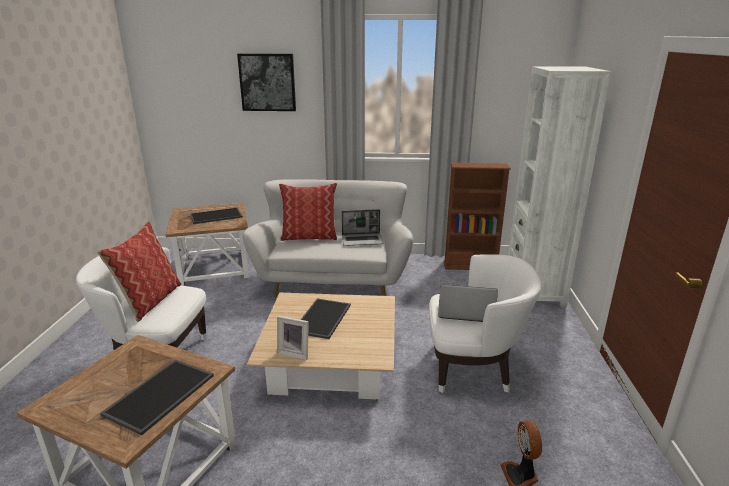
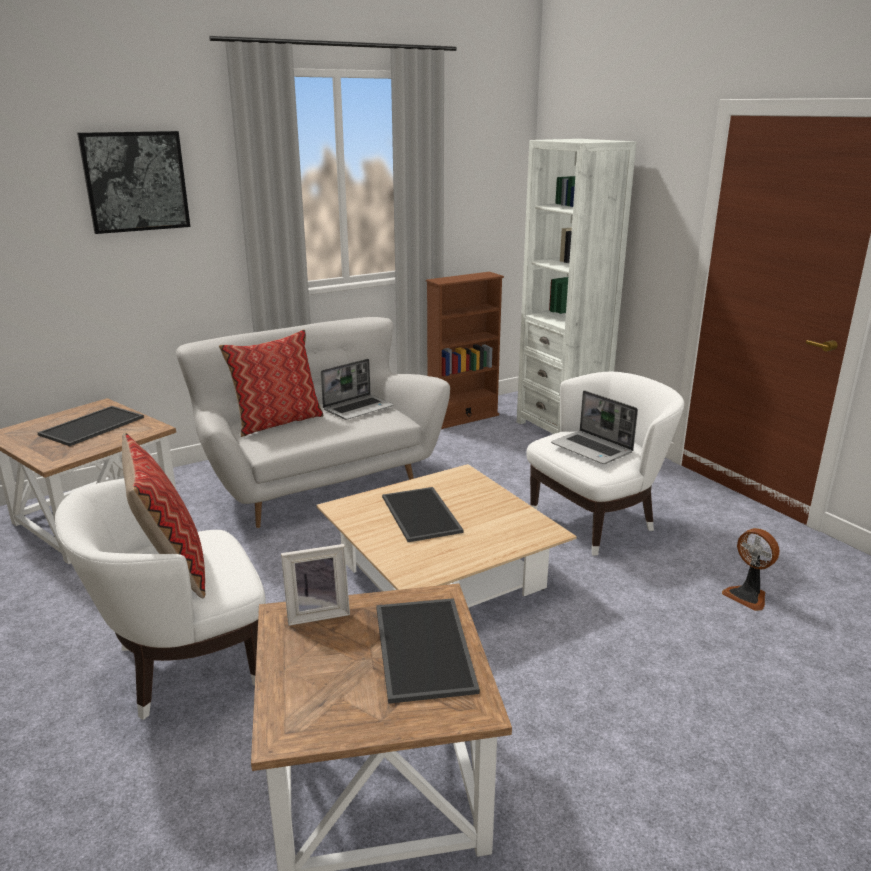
camera: 35 degrees left, 0 degrees up
(295, 352) = (445, 561): picture frame -> picture frame (317, 613)
(464, 312) = (592, 449): laptop -> laptop turned 105 degrees counterclockwise

